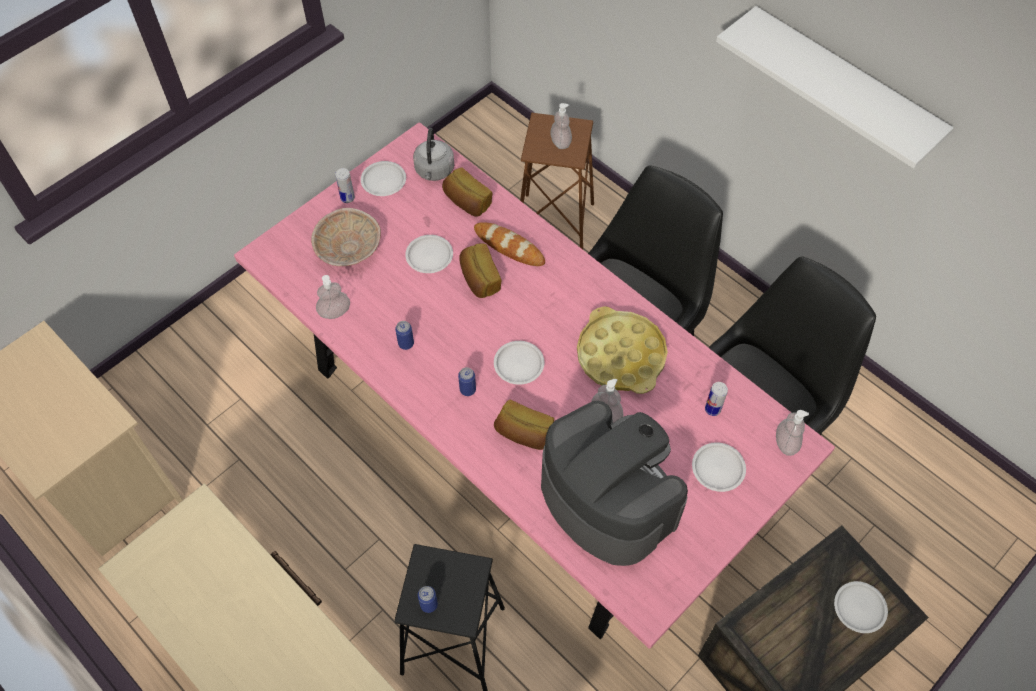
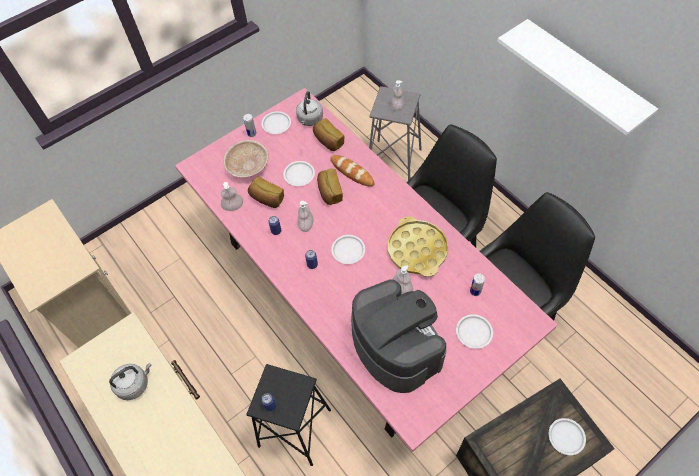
camera: 10 degrees right, 0 degrees up
(223, 591) = (134, 384): none -> grey kettle
(524, 434) = (345, 297): bread -> bread (267, 199)
(554, 226) = (393, 162): brown stool -> grey stool
(786, 443) = (523, 319): soap dispenser -> soap dispenser (306, 225)

